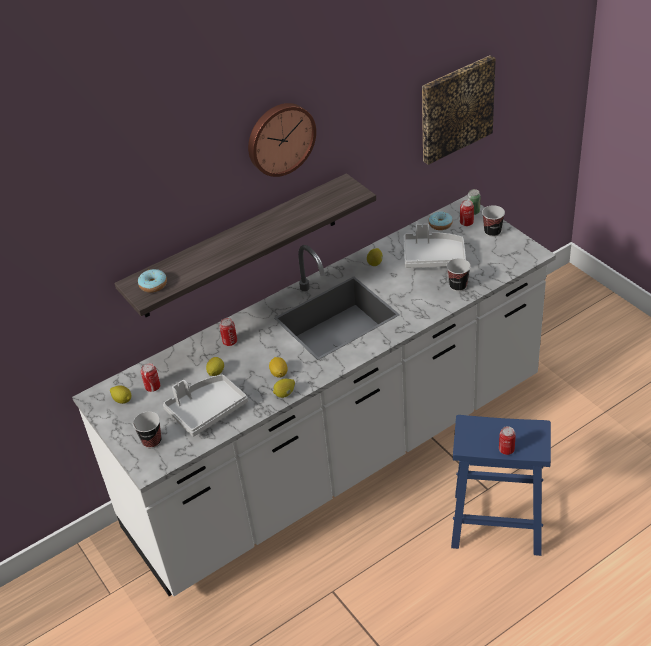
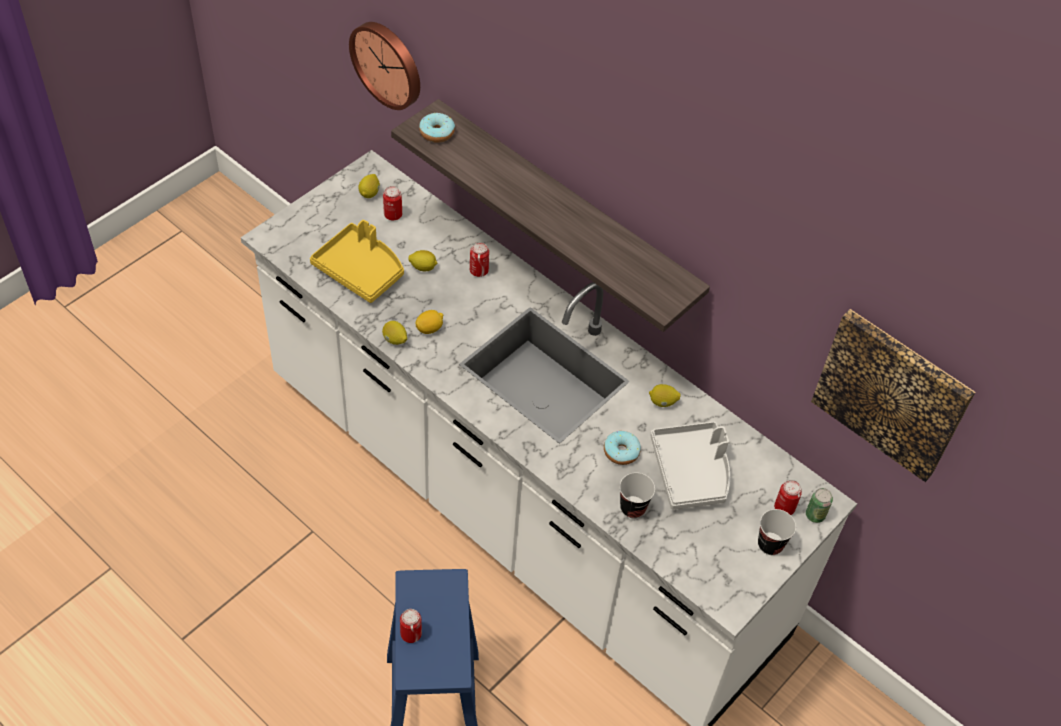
camera: 70 degrees right, 10 degrees up
(152, 441) = (309, 232): cup -> none
(206, 410) = (361, 270): grey tray -> yellow tray
(280, 138) = (642, 157): wall clock -> wall clock (388, 63)
(440, 224) = (771, 474): donut -> donut (621, 452)

